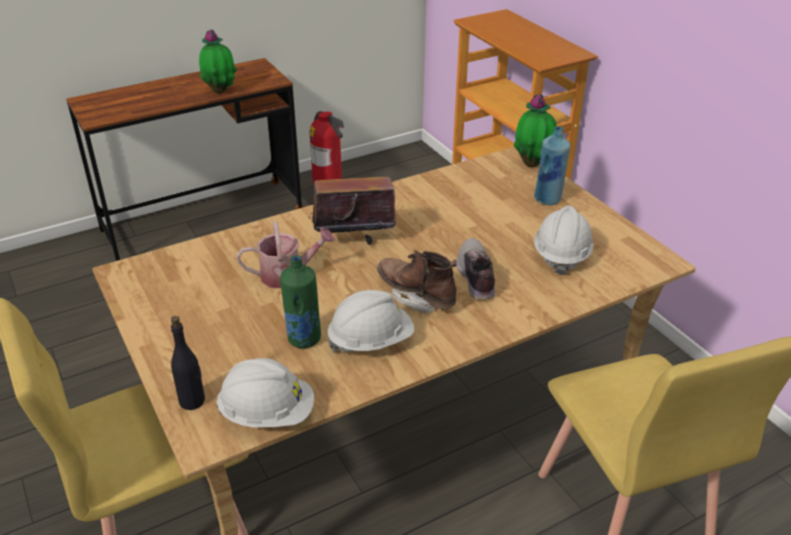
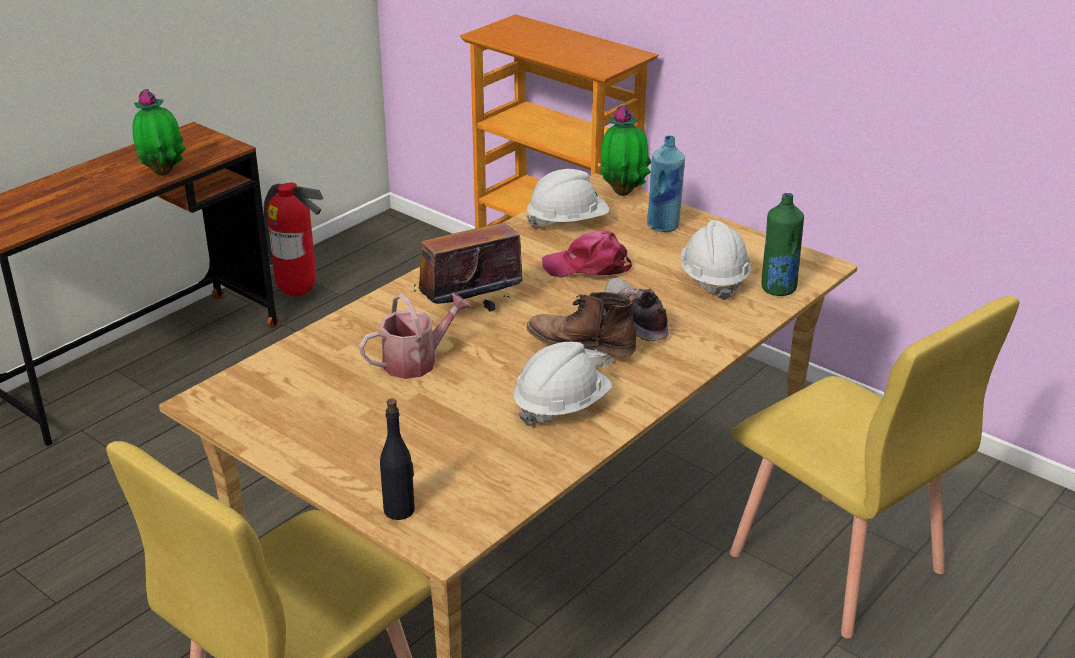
camera: 20 degrees left, 5 degrees down
(267, 413) = (496, 501): white hard hat -> white hard hat (567, 222)
(303, 338) = (483, 421): green bottle -> green bottle (778, 289)
(466, 222) = (588, 266): none -> pink cap

